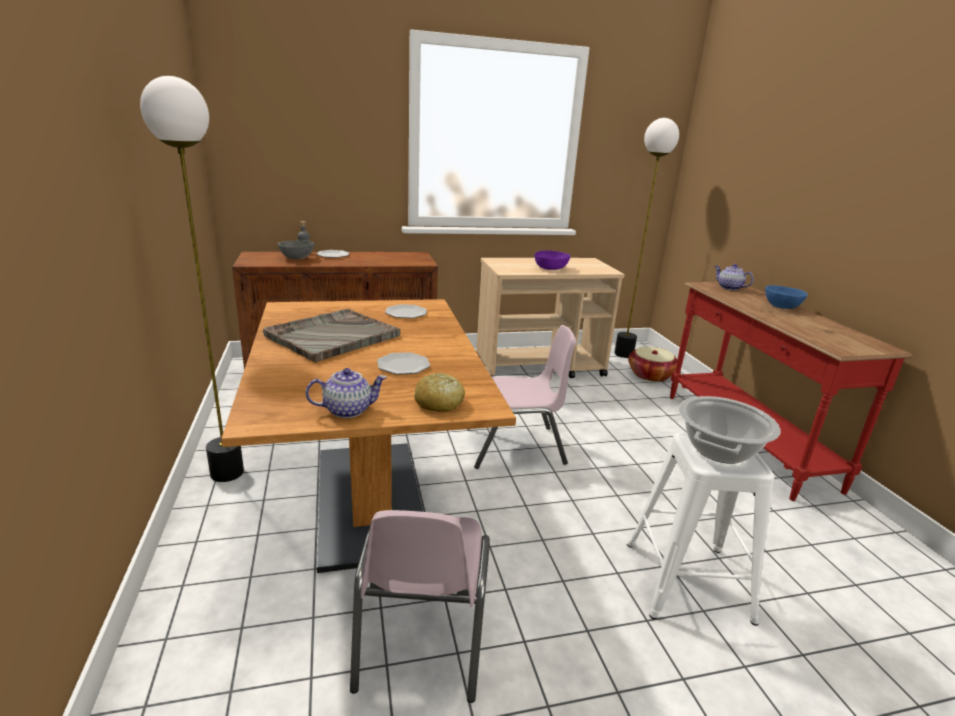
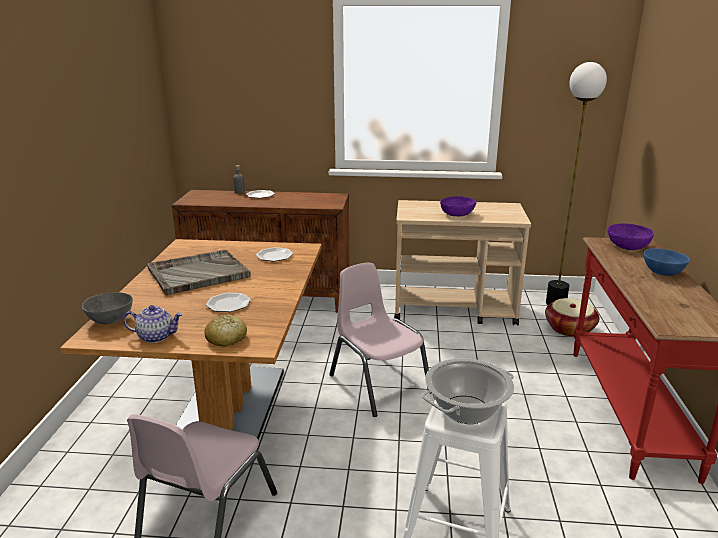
camera: 20 degrees right, 0 degrees up
(227, 472) = (136, 373): floor lamp -> none
(297, 258) = (228, 198): grey bowl -> grey bowl (111, 321)
(515, 446) = (378, 384): pink chair -> pink chair turned 135 degrees counterclockwise
(729, 288) = (627, 246): teapot -> purple bowl

